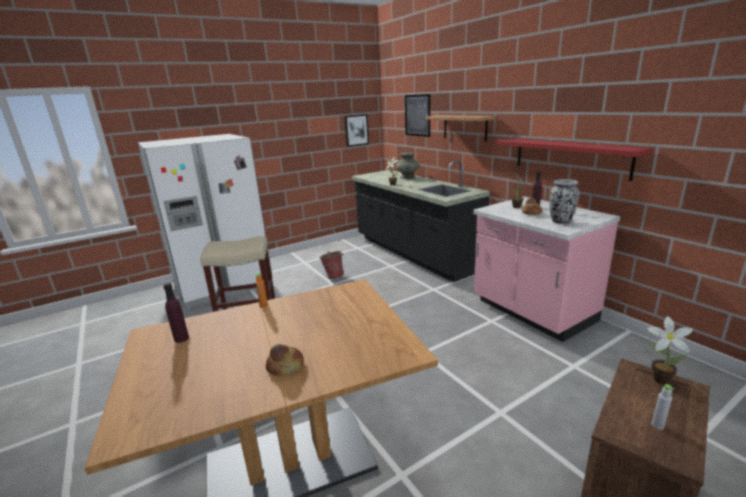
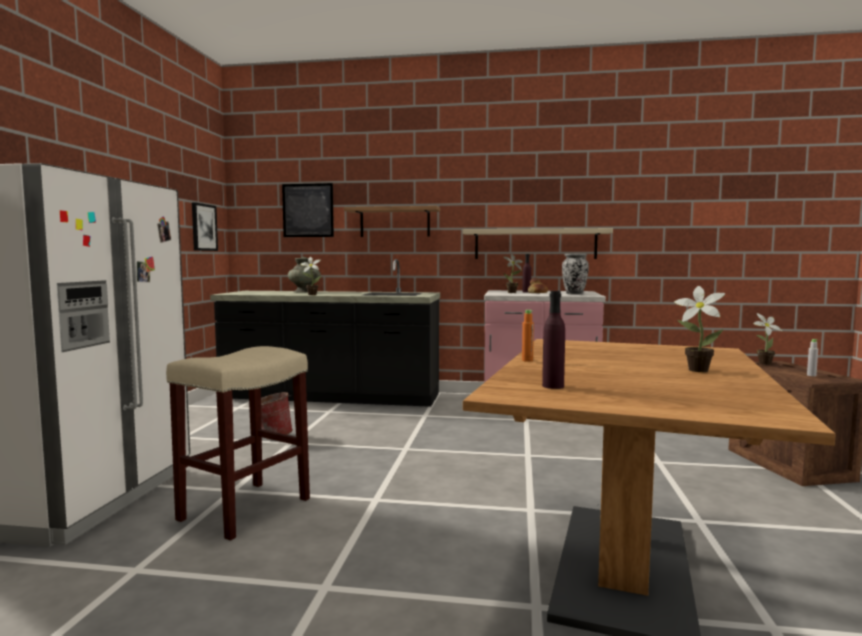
camera: 50 degrees left, 15 degrees down
(285, 366) = (695, 370): bread -> potted plant
(570, 157) = (535, 244): red shelf -> beige shelf

